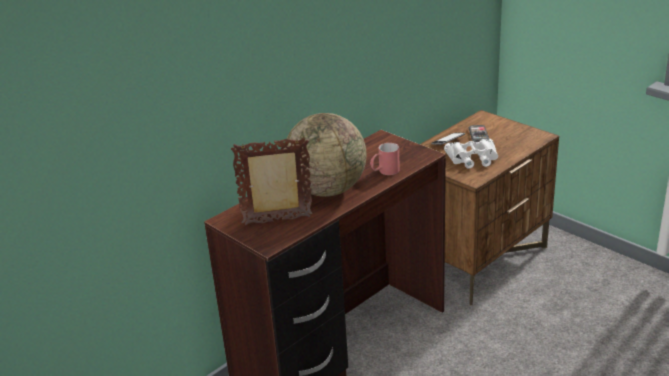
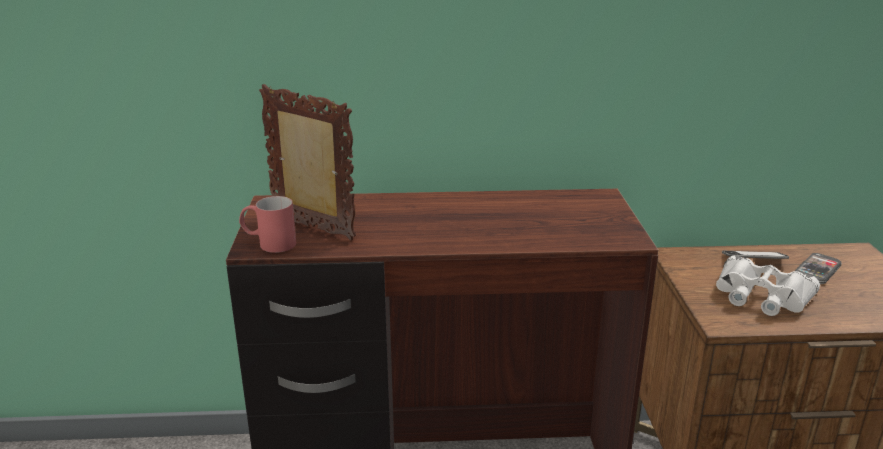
camera: 40 degrees right, 5 degrees down
(327, 190) = (427, 222): globe -> none
(384, 172) = (532, 234): red mug -> red mug (269, 244)

